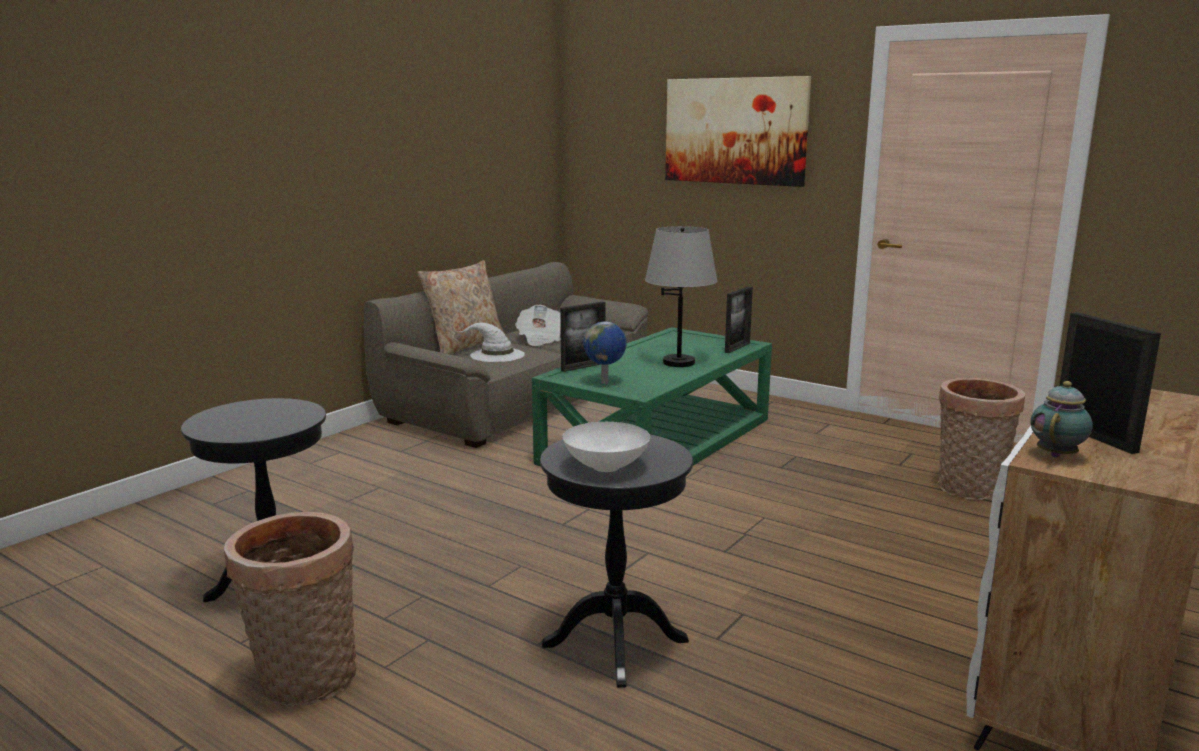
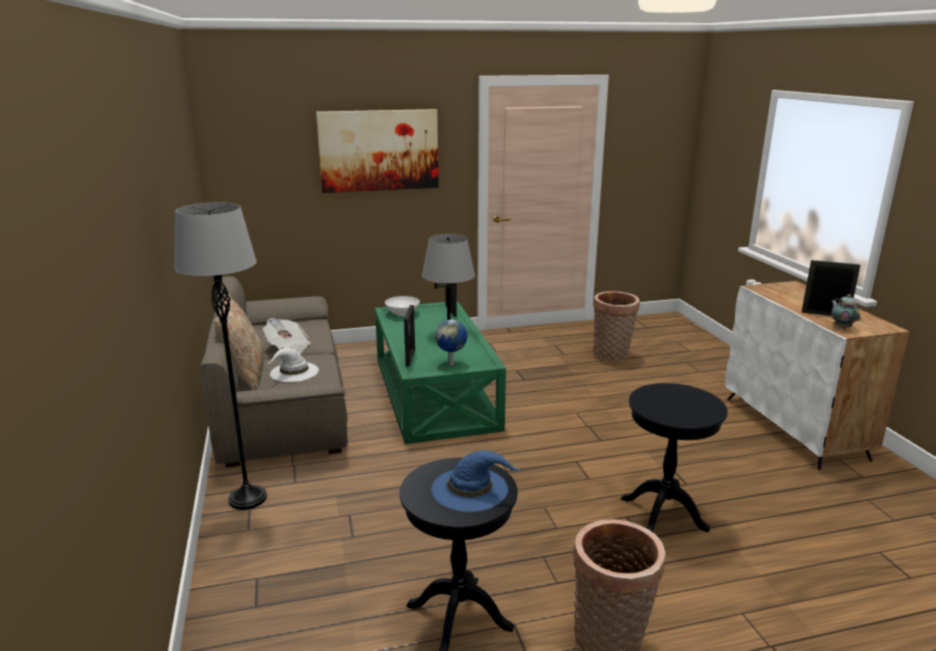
camera: 50 degrees left, 5 degrees up
(259, 422) = (471, 489): none -> blue hat
(353, 446) = (247, 498): none -> grey floor lamp
(607, 467) = (692, 410): white bowl -> white bowl (403, 313)

